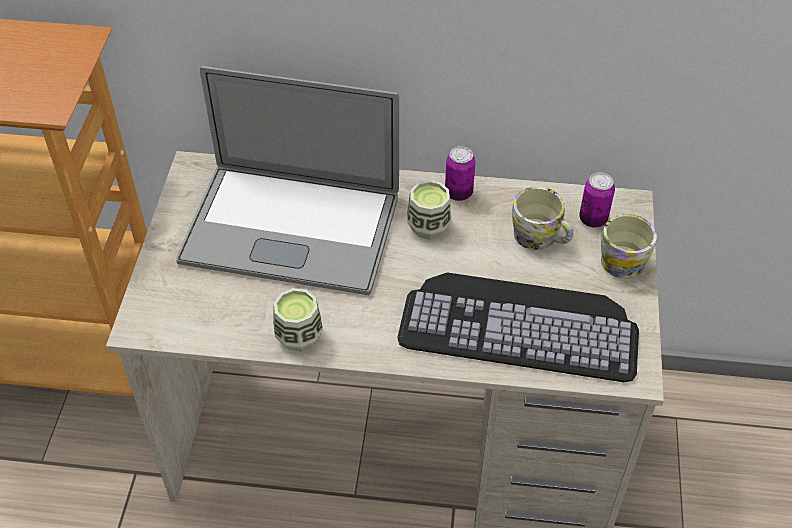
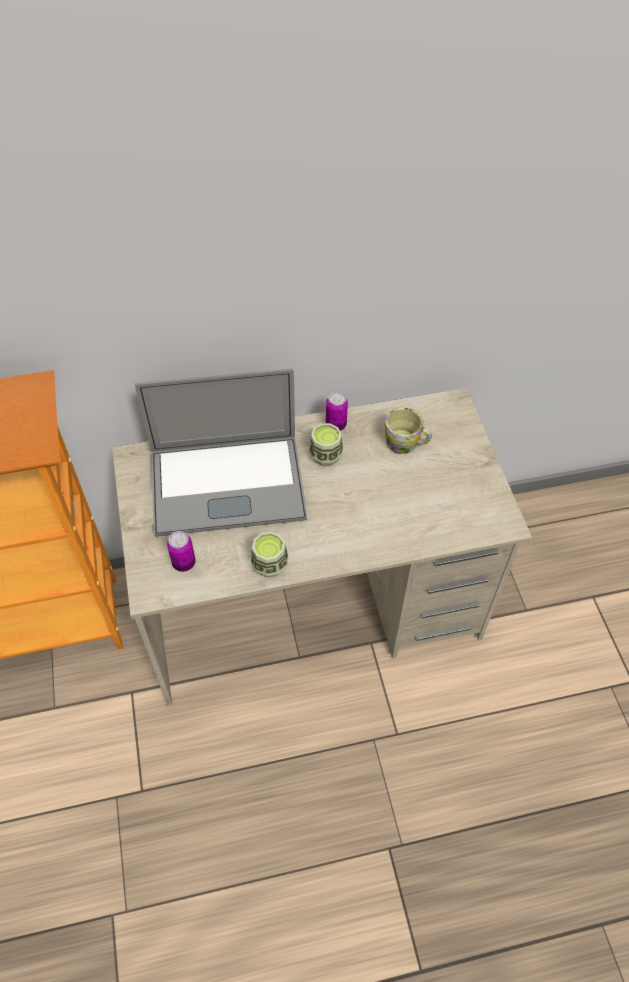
camera: 20 degrees left, 5 degrees up
(522, 324) = (419, 510): keyboard -> none
(593, 219) = (435, 420): can -> can (184, 563)
(625, 258) = (468, 442): mug -> none

